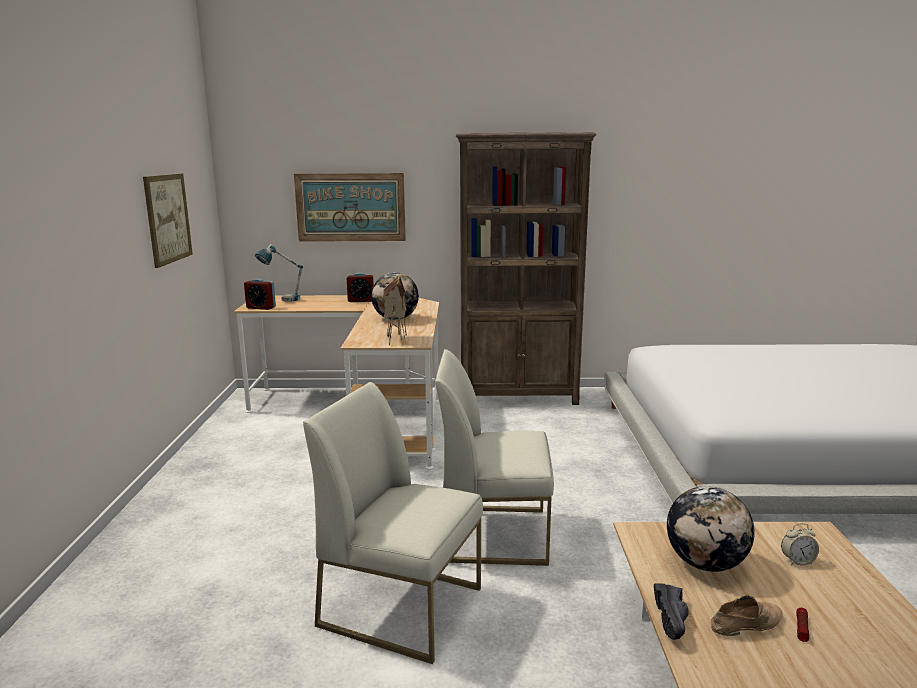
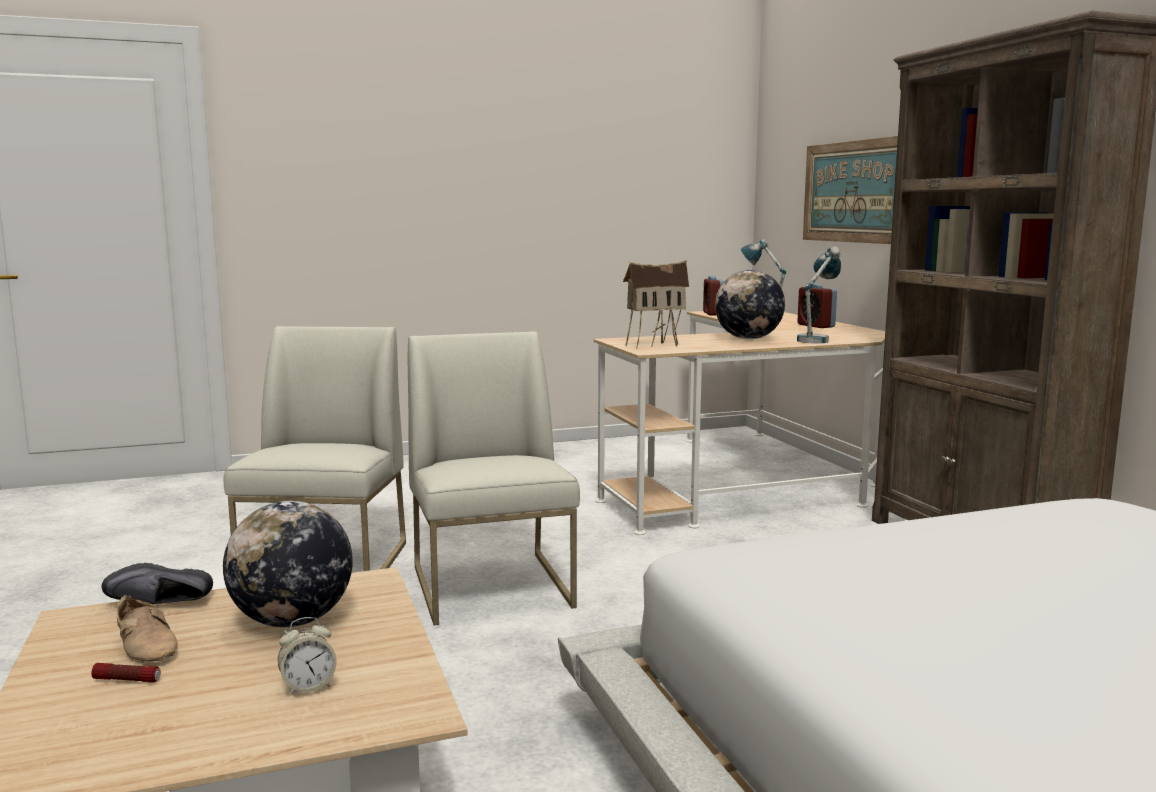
camera: 70 degrees right, 5 degrees down
(168, 218) = (615, 192): picture -> none
(417, 309) = (817, 339): none -> table lamp
(797, 561) = (308, 687): alarm clock -> alarm clock turned 90 degrees counterclockwise

